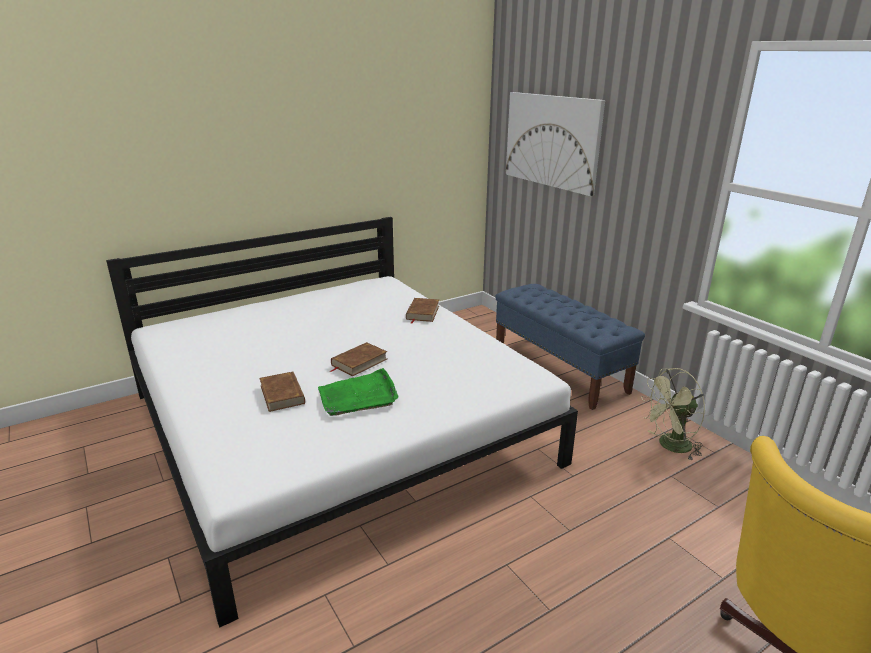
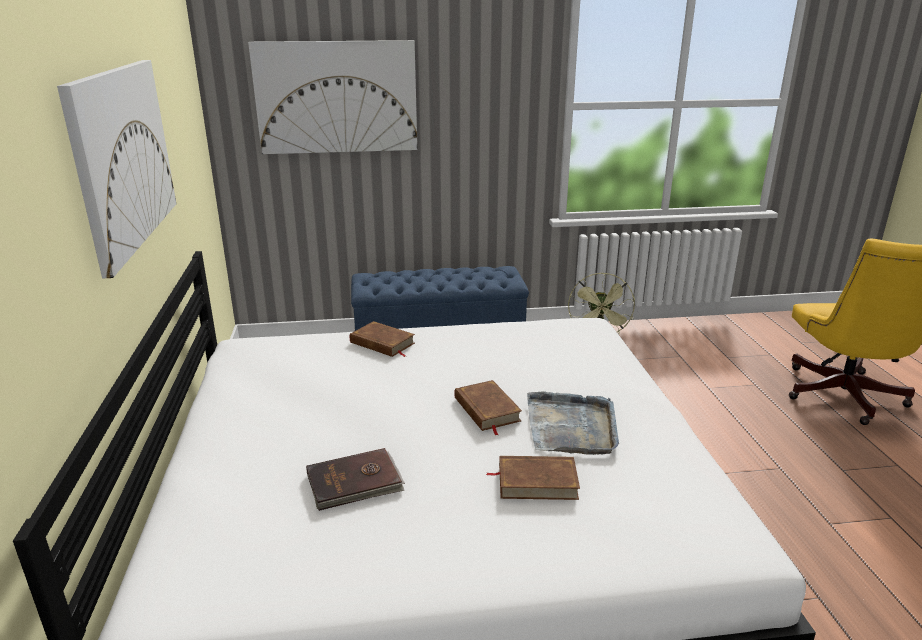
camera: 65 degrees left, 0 degrees up
(259, 343) = (355, 483): none -> brown book
(315, 145) = (123, 157): none -> picture
(358, 396) = (571, 426): green tray -> grey tray

